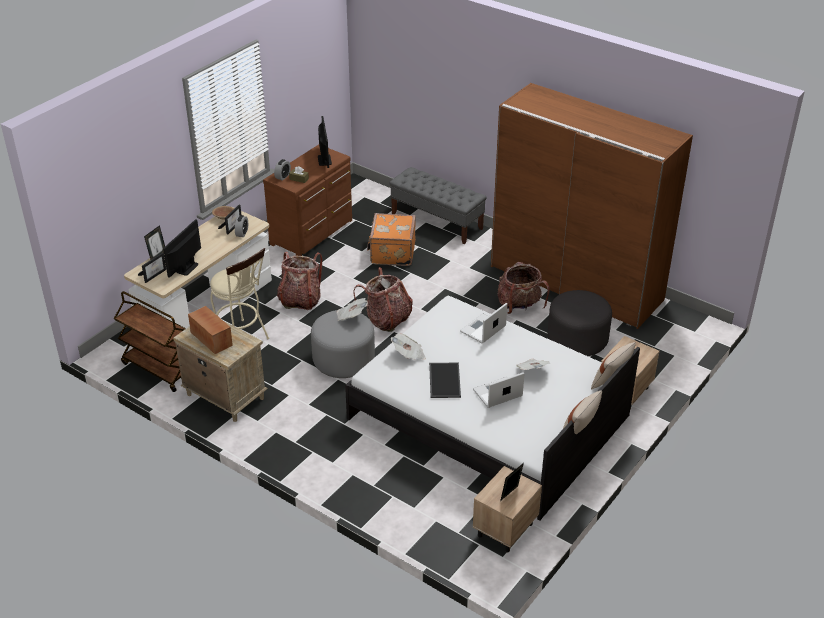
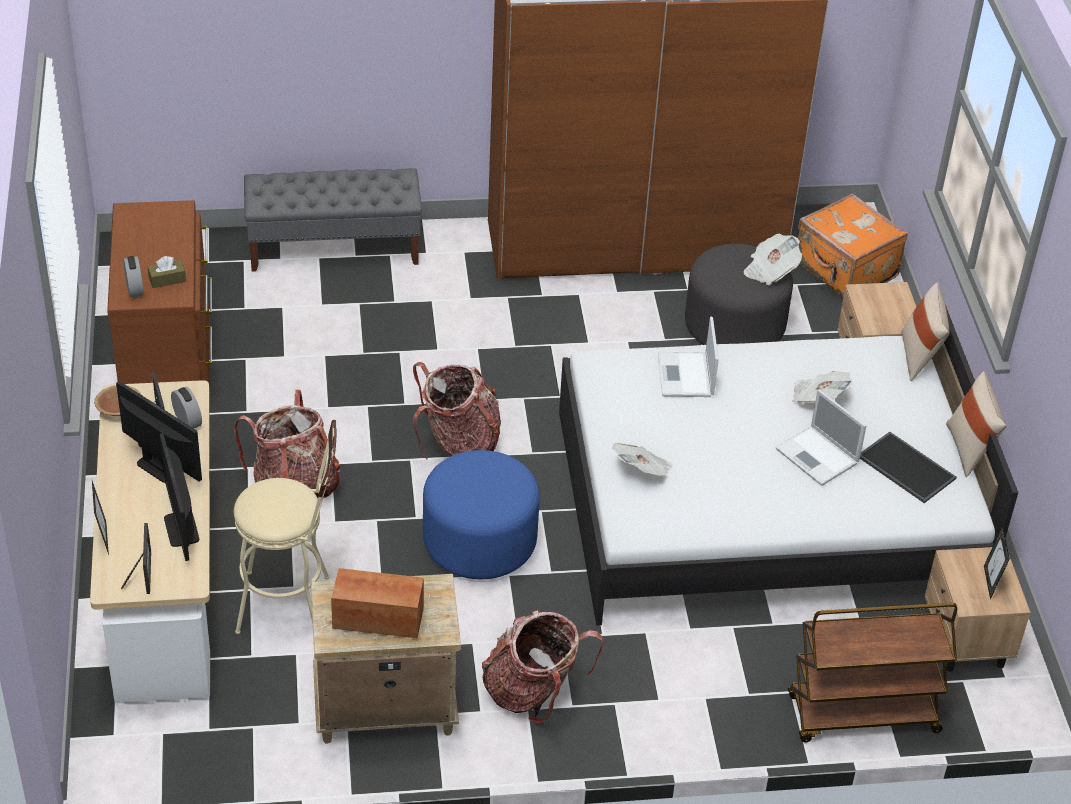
camera: 45 degrees left, 5 degrees up
(158, 369) = (223, 734): brown cart -> brown cart (862, 715)
(324, 160) = (162, 226): monitor -> monitor (160, 466)
(343, 360) = (479, 542): grey ottoman -> blue ottoman
(351, 316) = (475, 462): newspaper -> newspaper (770, 271)
(392, 252) = (332, 334): orange suitcase -> orange suitcase (844, 271)
(443, 380) = (732, 479): tray -> tray (904, 468)
(497, 393) = (818, 457): laptop -> laptop turned 60 degrees counterclockwise
(519, 305) = (606, 318): backpack -> backpack (533, 692)

